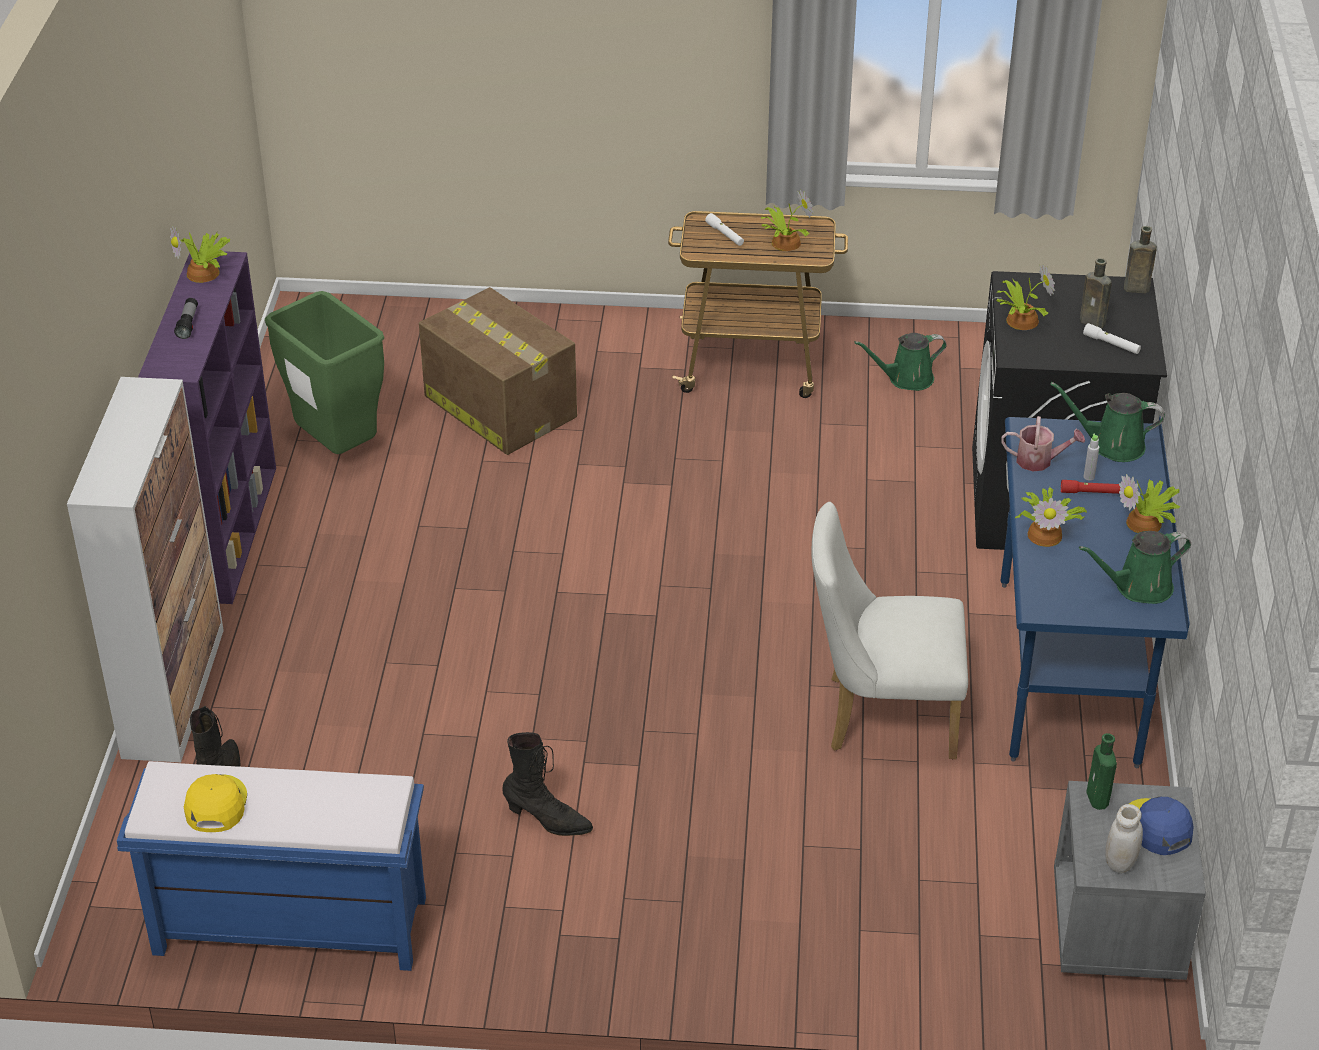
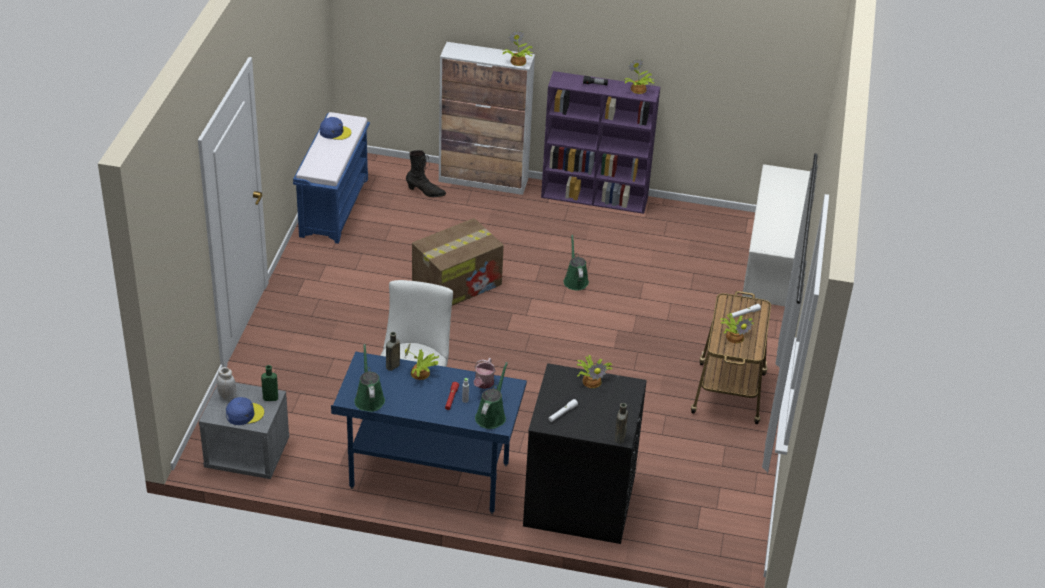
camera: 95 degrees right, 0 degrees up
(215, 805) = (335, 132): yellow cap -> blue cap
(336, 447) = (659, 233): green trash can -> none
(401, 325) = (771, 261): none -> white shoe rack
(498, 405) = (692, 291): cardboard box -> cardboard box (457, 283)
(547, 820) = (373, 281): black boot -> none
(906, 379) = (708, 460): green watering can -> green watering can (575, 280)
(1094, 323) = (585, 411): brown bottle -> brown bottle (392, 366)
(1146, 523) = (420, 413): potted plant -> potted plant (517, 62)

